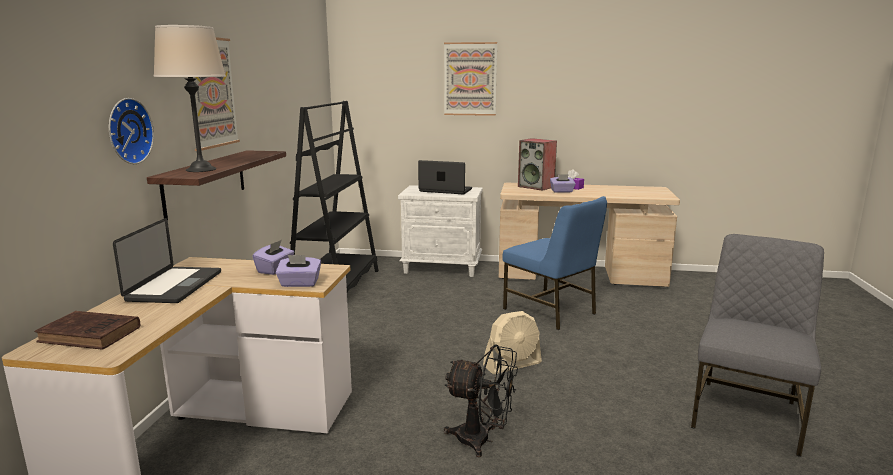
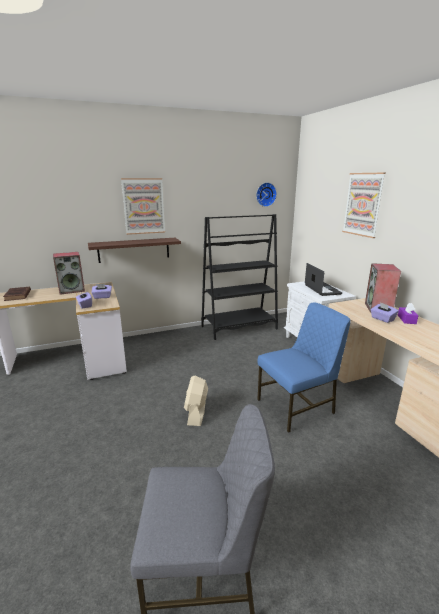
camera: 60 degrees right, 5 degrees up
(127, 131) = (76, 222): wall clock -> wall clock (265, 194)
(175, 286) = (72, 290): laptop -> speaker
(201, 169) = (110, 243): beige table lamp -> none
(482, 440) = (101, 427): black fan -> none
(512, 364) = (196, 413): beige fan -> beige fan turned 60 degrees clockwise
(551, 311) = (297, 407): blue chair -> blue chair turned 135 degrees counterclockwise

